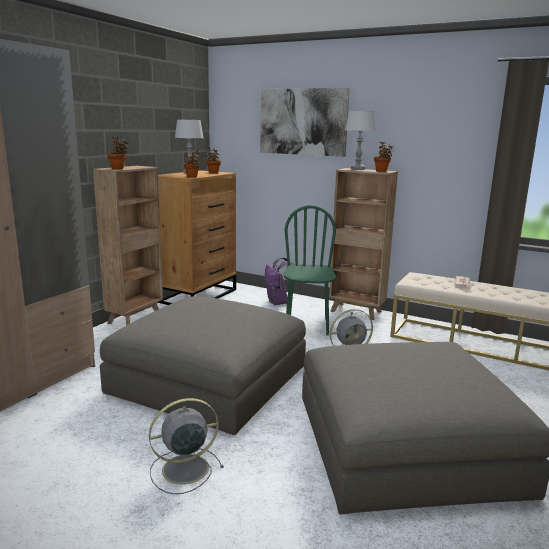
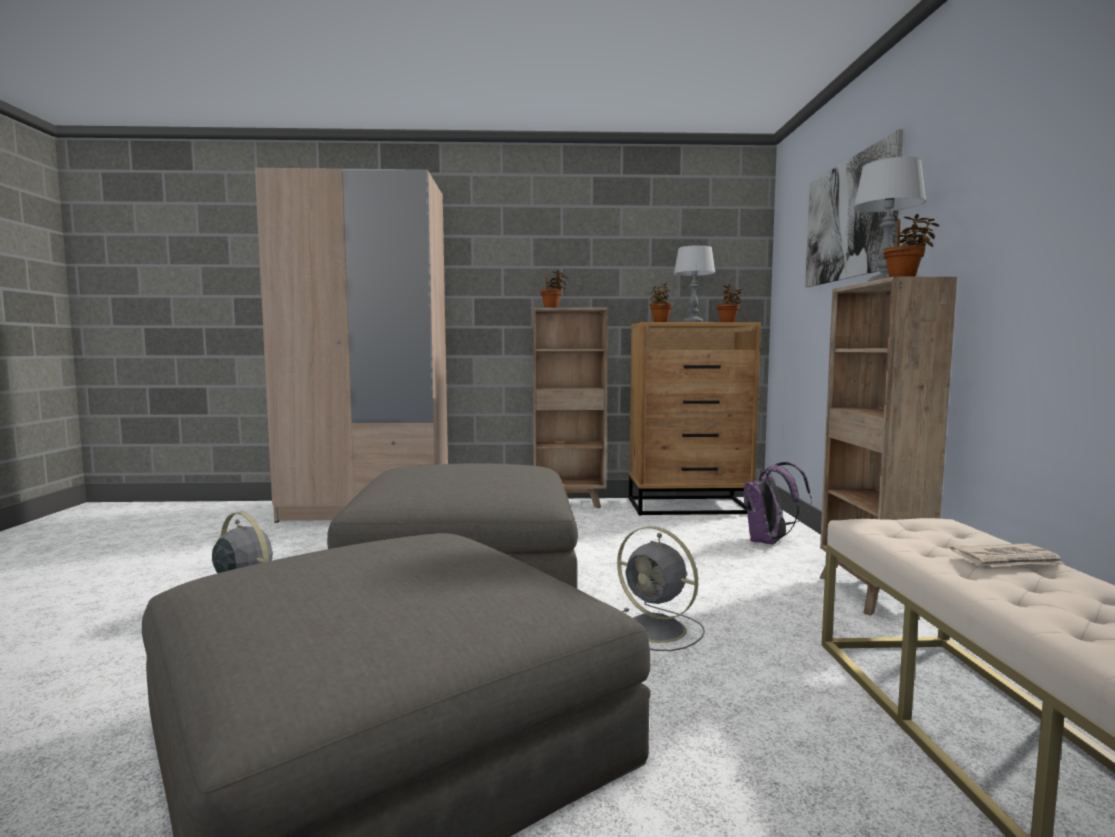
camera: 60 degrees right, 10 degrees down
(307, 326) = (723, 575): green chair -> none

